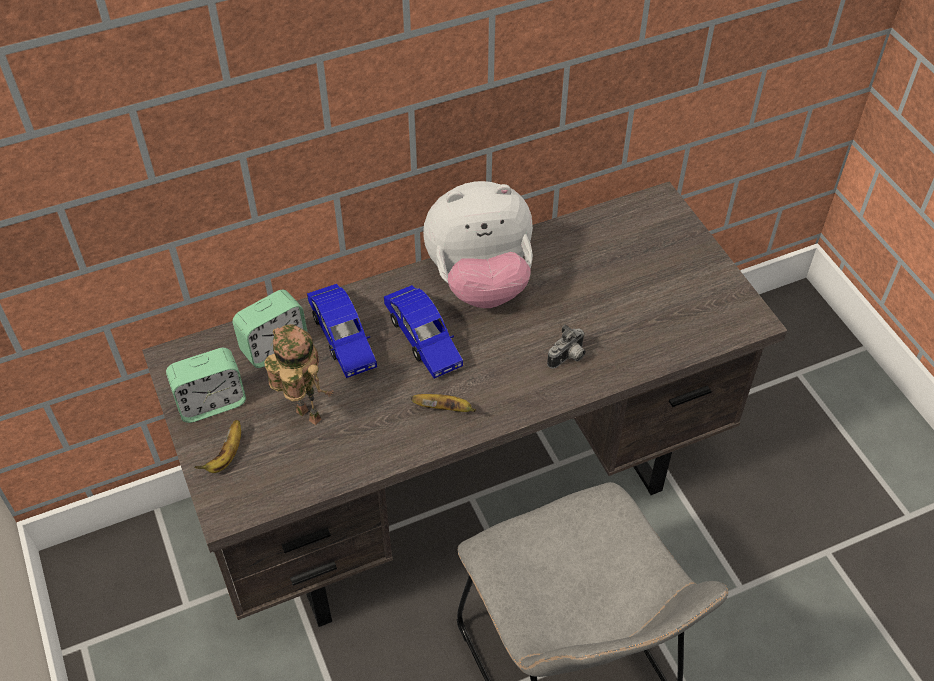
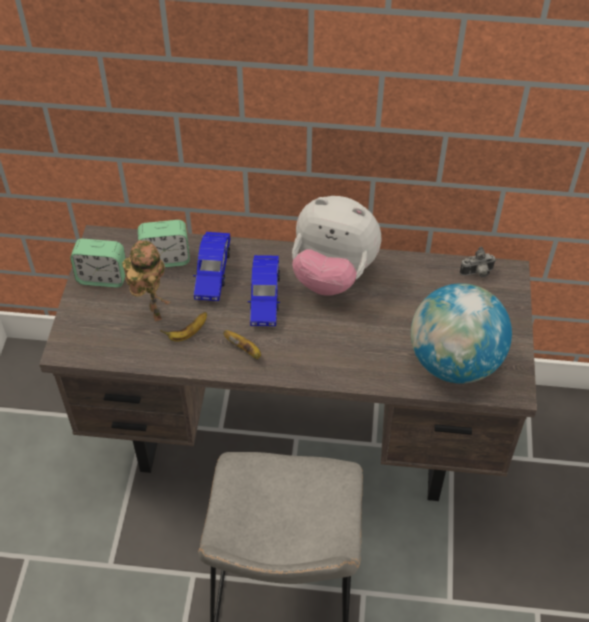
camera: 30 degrees right, 0 degrees up
(226, 456) = (88, 315): banana -> banana (188, 333)
(568, 358) = (355, 355): camera -> camera (477, 273)
(674, 319) = (454, 363): none -> globe

